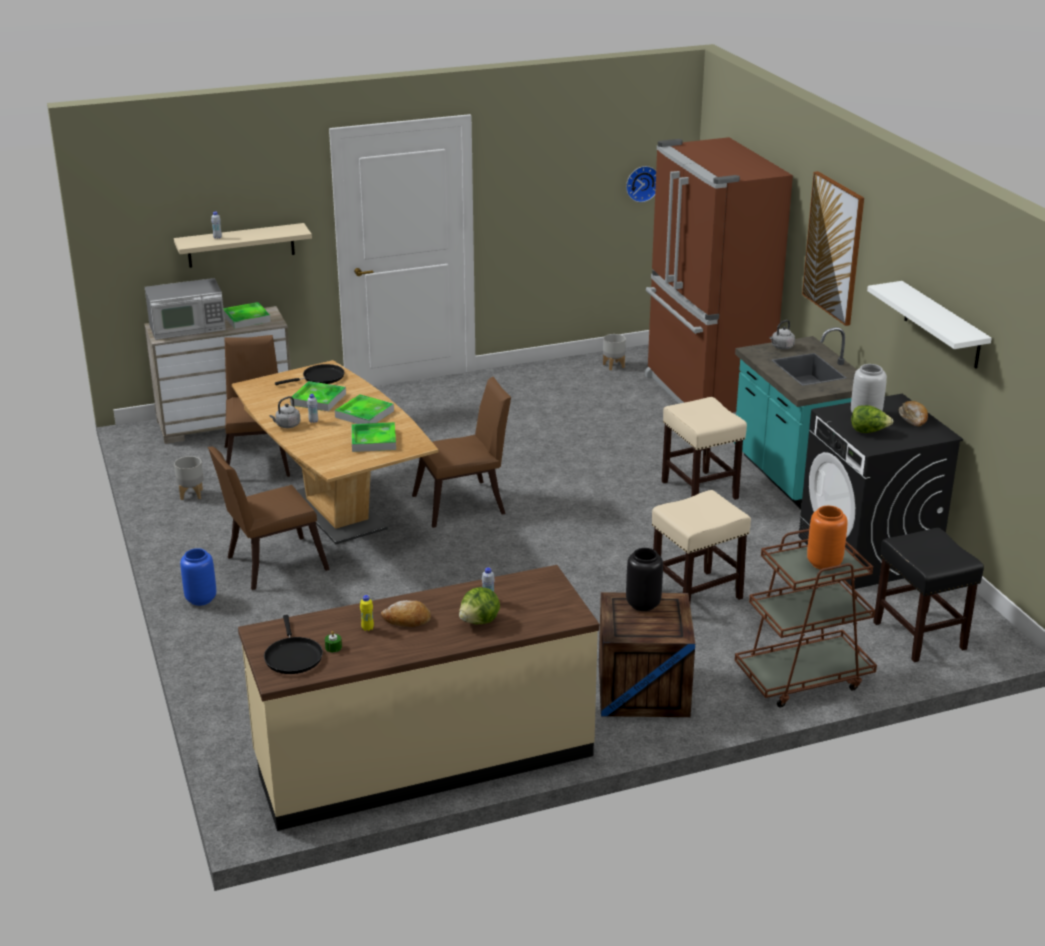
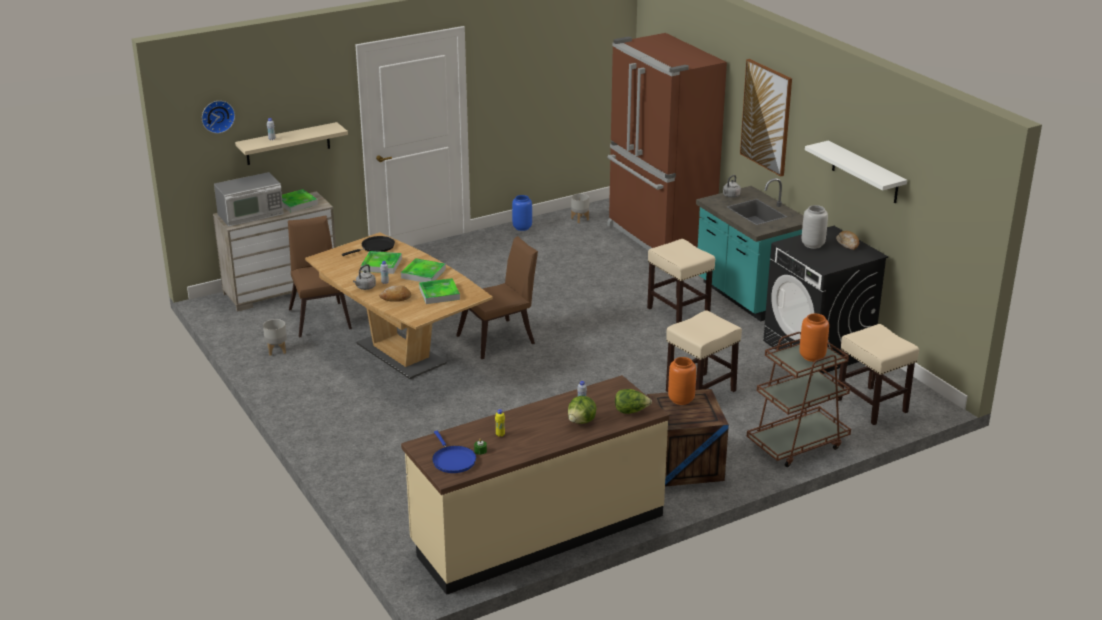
camera: 10 degrees left, 0 degrees up
(201, 599) = (319, 431): blue vase -> blue vase (522, 227)
(270, 564) = (363, 399): brown chair -> none
(293, 656) = (452, 460): black frying pan -> blue frying pan
(407, 620) = (527, 426): bread -> bread (396, 298)
(641, 183) = (594, 71): wall clock -> wall clock (217, 116)
(643, 604) = (681, 399): black vase -> orange vase
(868, 431) = (819, 256): lettuce -> lettuce (631, 411)
(920, 636) = (872, 406): black stool -> beige stool

